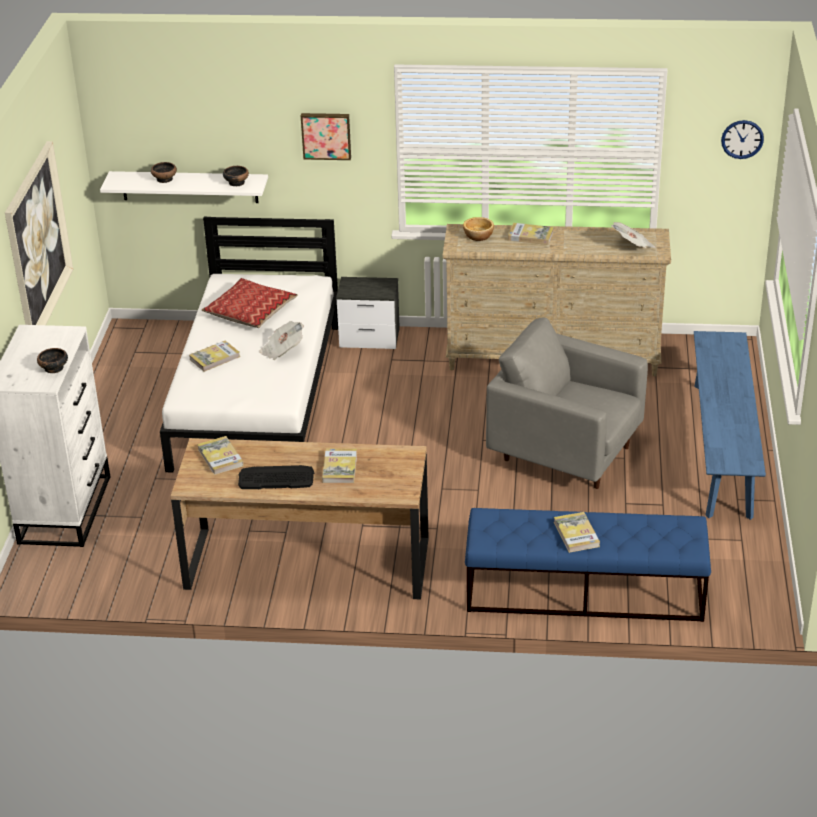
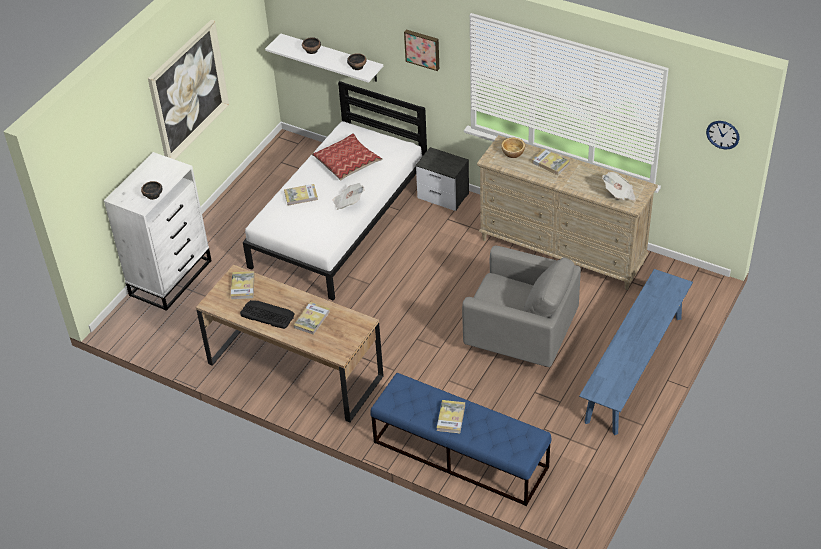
camera: 25 degrees right, 10 degrees up
(566, 453) = (519, 336): grey armchair -> grey armchair turned 150 degrees clockwise

